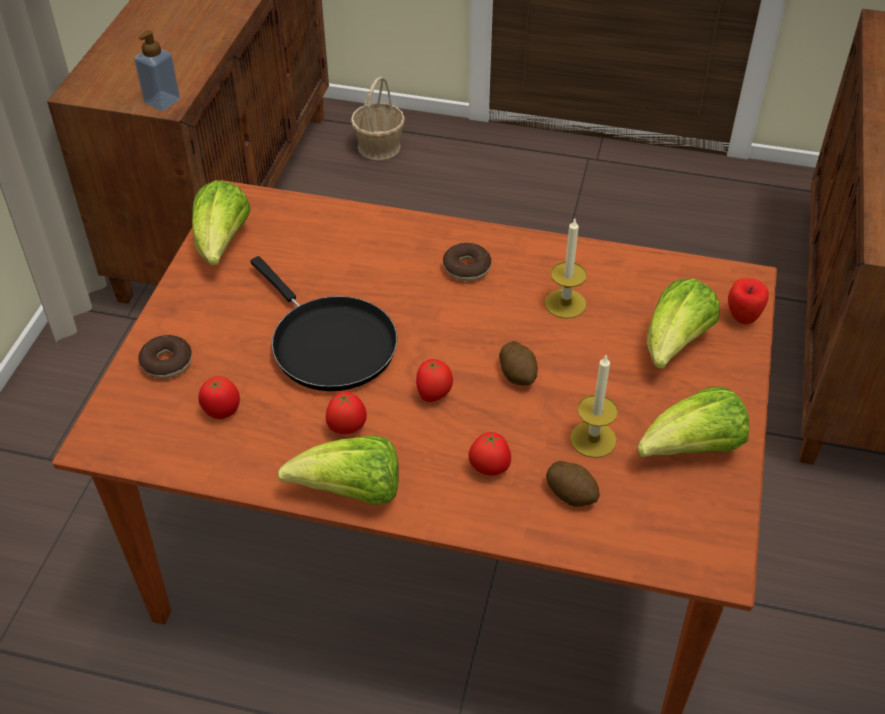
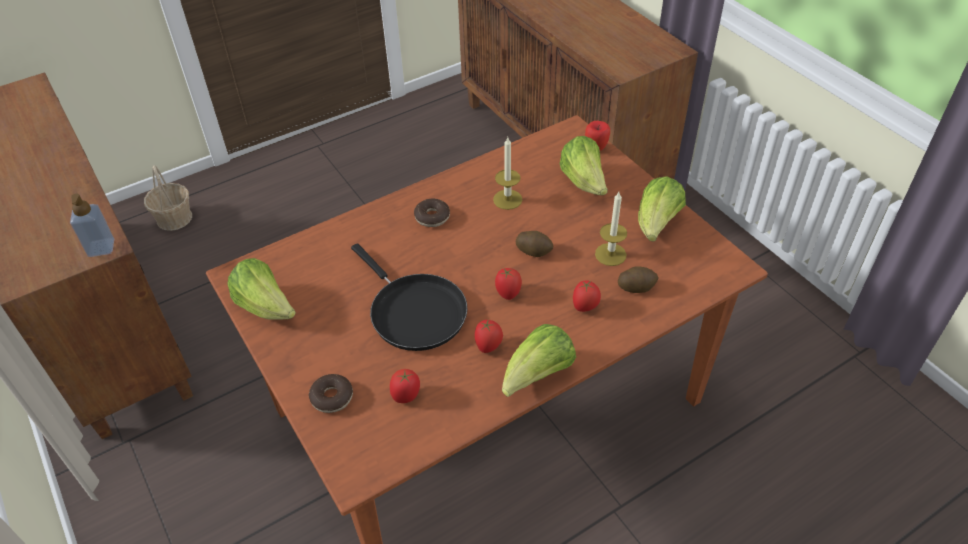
camera: 45 degrees left, 0 degrees up
(329, 344) = (414, 312): black frying pan -> black frying pan turned 45 degrees clockwise

